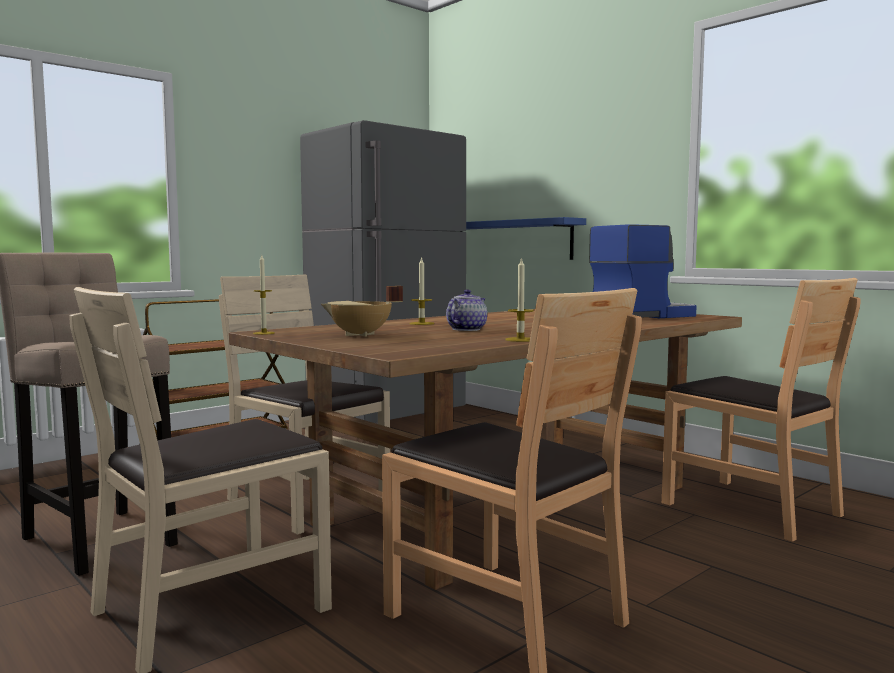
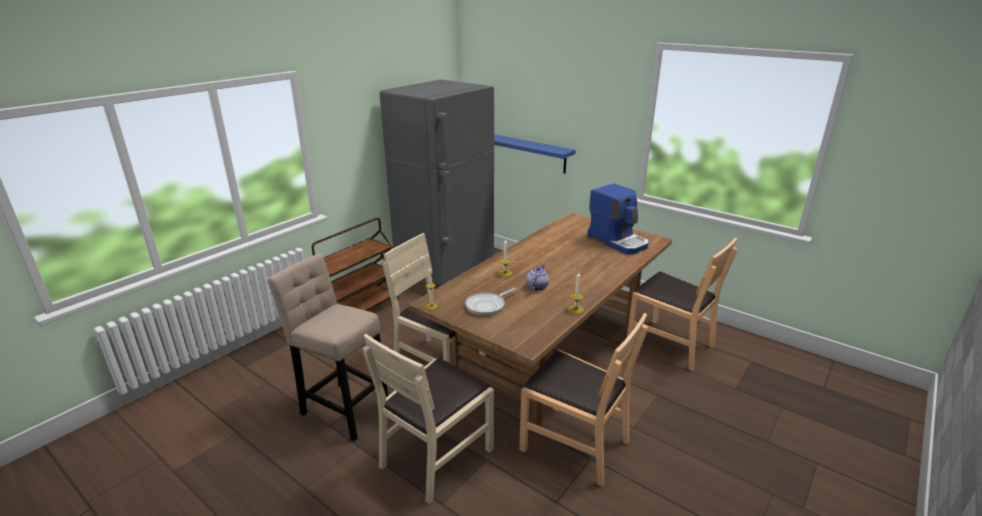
camera: 10 degrees left, 20 degrees up
(361, 335) = (487, 305): beige cooking pot -> frying pan
(642, 316) = (618, 241): coffee machine -> coffee machine turned 90 degrees clockwise

